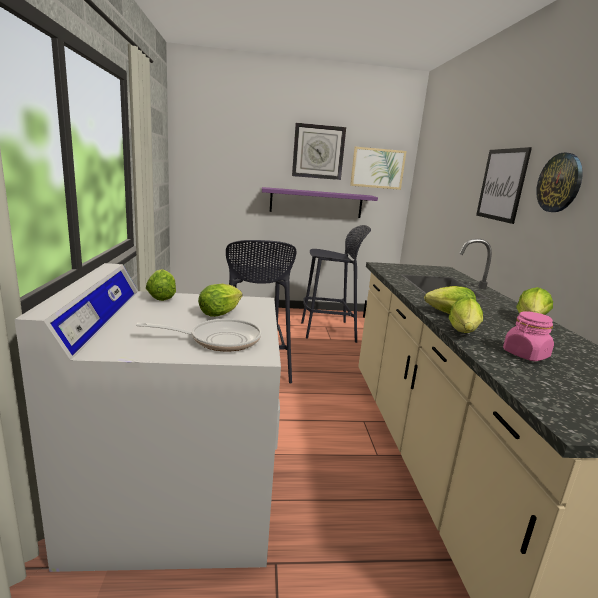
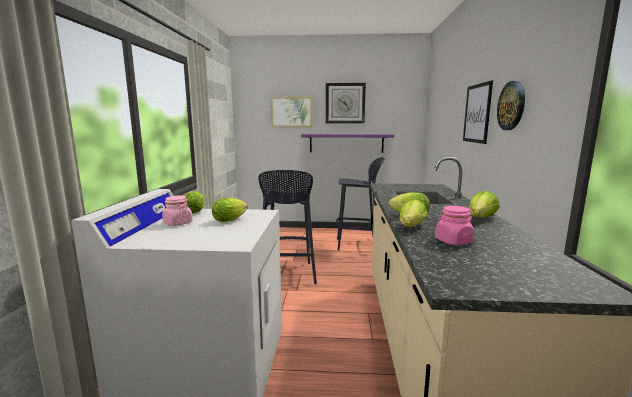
camera: 10 degrees right, 5 degrees down
(150, 317) = (177, 223): none -> pink jar
(219, 340) = (216, 236): frying pan -> none
(377, 168) = (394, 112): picture -> picture (292, 112)

